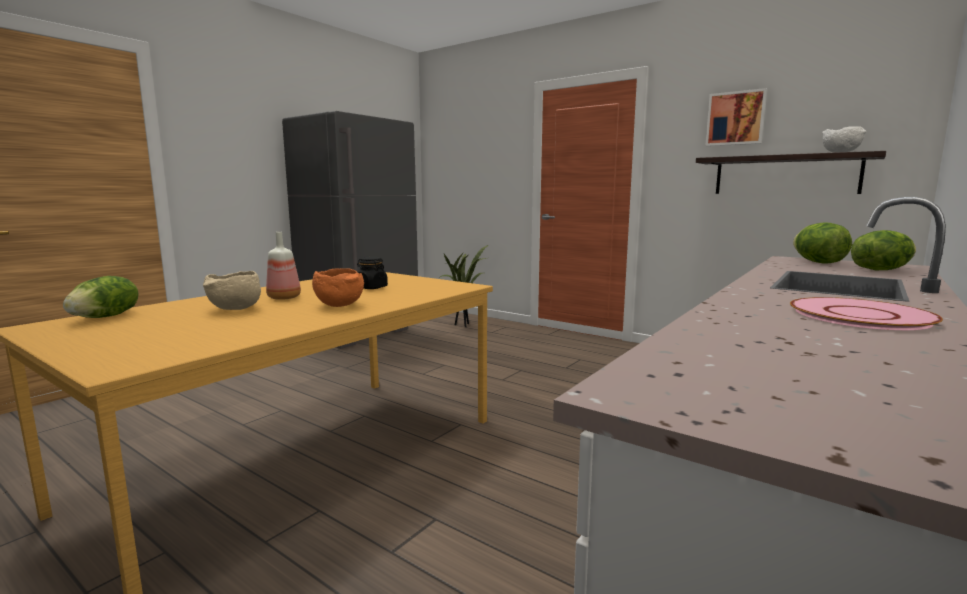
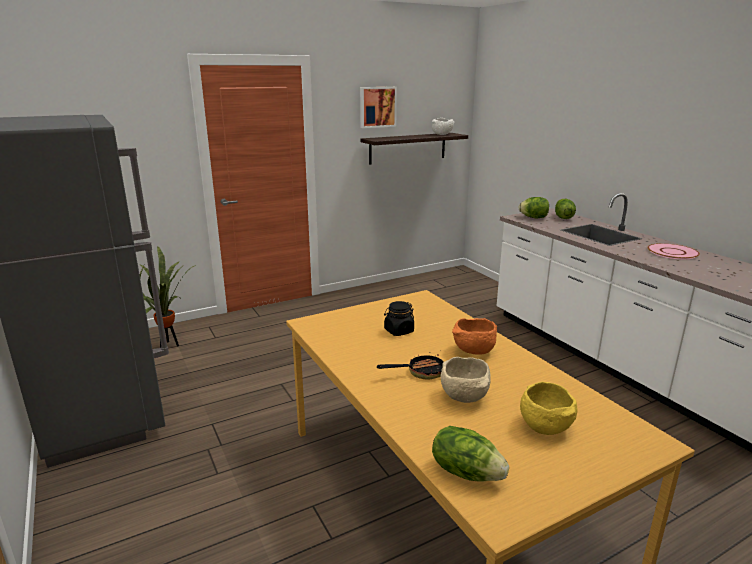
camera: 65 degrees left, 10 degrees up
(171, 330) = (543, 427): none -> yellow bowl
(284, 297) = (420, 372): bottle -> frying pan

